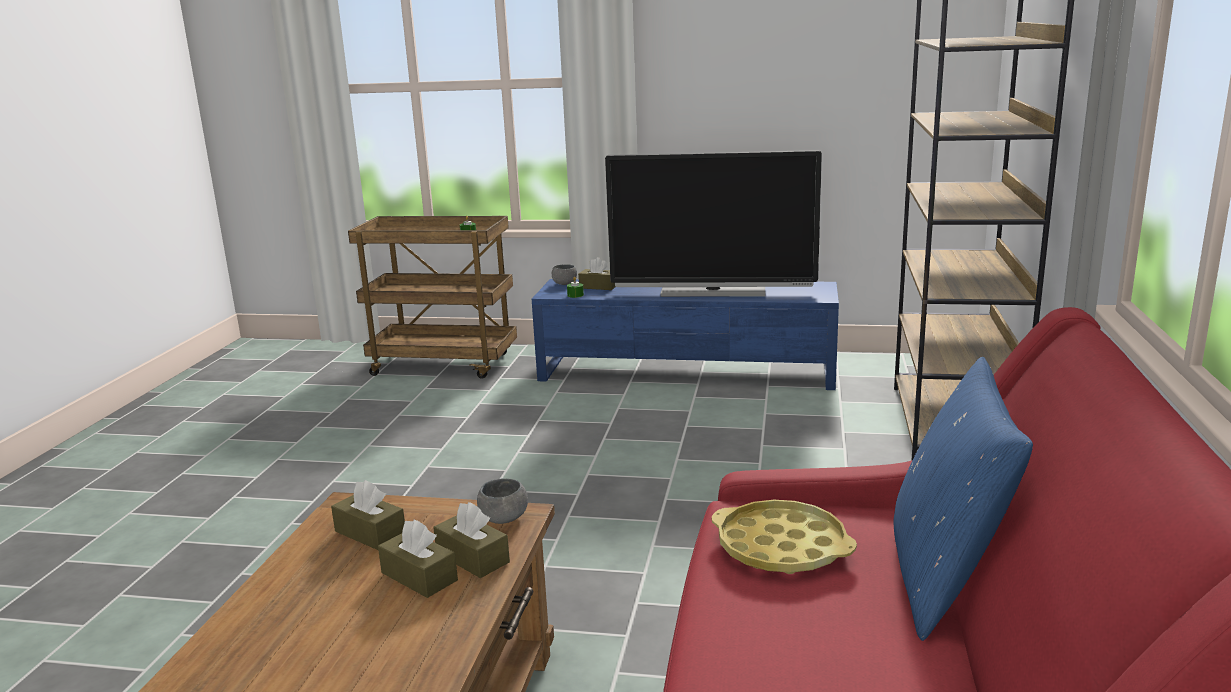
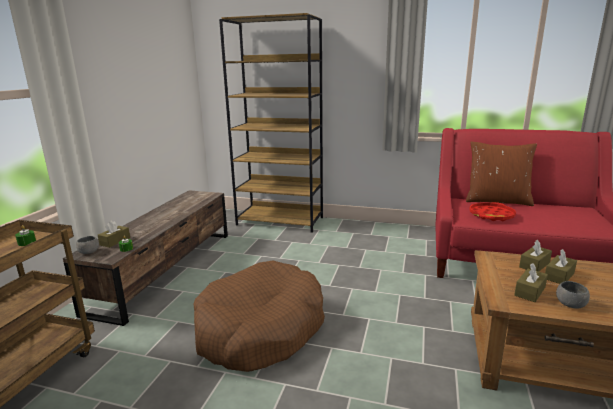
camera: 85 degrees left, 0 degrees up
(503, 518) = (495, 259): grey bowl -> grey bowl (570, 304)
(528, 456) = (260, 329): none -> brown dog bed
(687, 372) = (167, 268): blue tv stand -> brown tv stand
(713, 291) = (173, 213): television -> none
(781, 547) = (491, 215): yellow tray -> red tray
(944, 578) = (497, 200): blue pillow -> brown pillow

